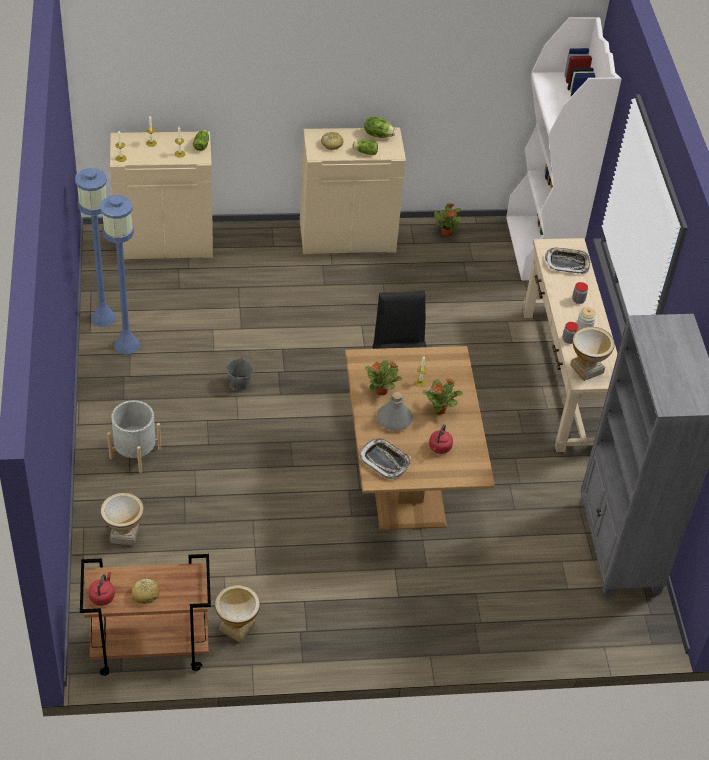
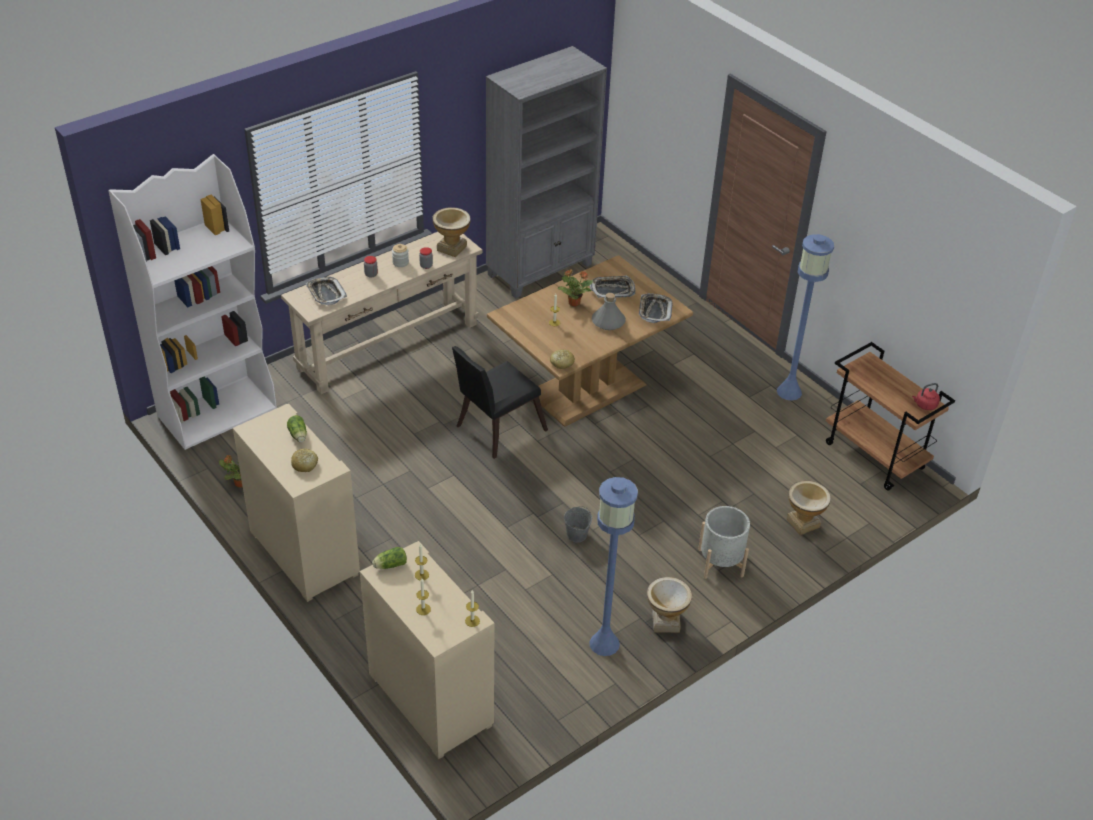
camera: 120 degrees left, 5 degrees down
(103, 318) = (586, 684): blue floor lamp -> blue floor lamp (789, 391)
(146, 594) = (896, 385): bread -> bread (561, 363)
(237, 627) = (808, 420): vase -> vase (665, 622)
(378, 135) = (259, 437): lettuce -> none
(382, 391) = (585, 338): potted plant -> none
(439, 448) = (612, 290): red kettle -> tray

